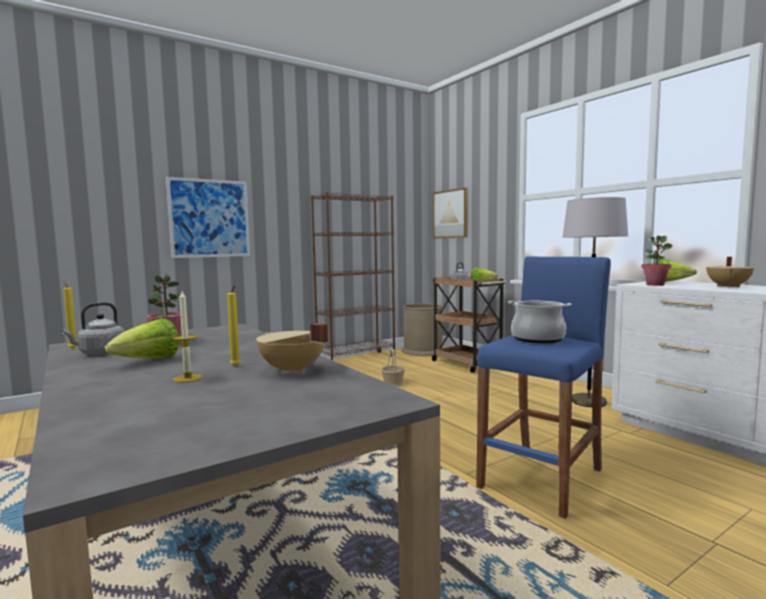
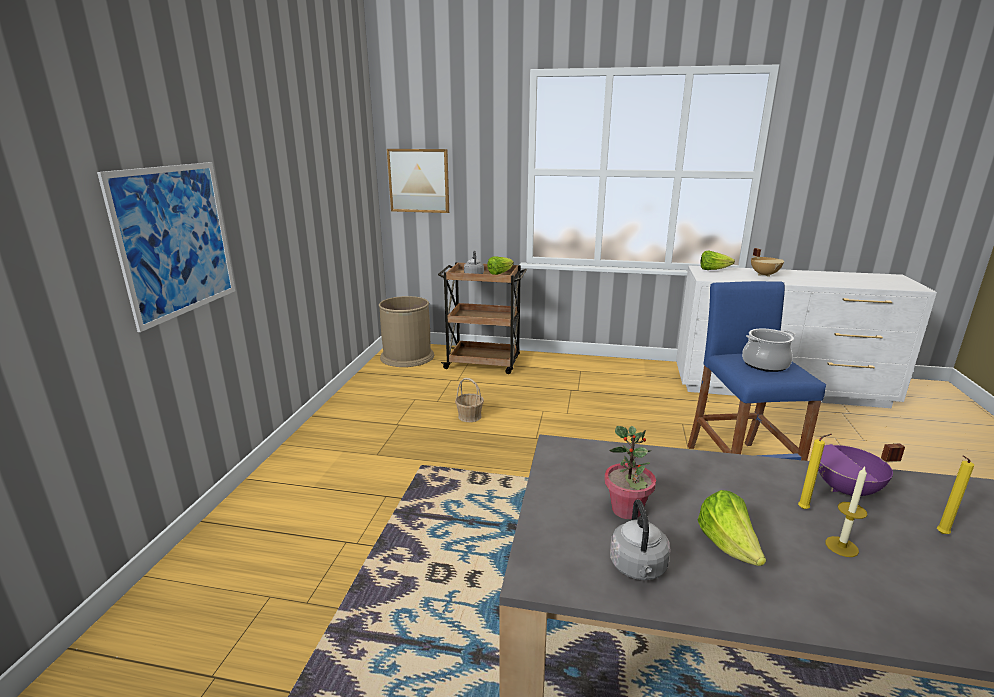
camera: 45 degrees left, 15 degrees up
(72, 348) = (572, 582): yellow candle -> yellow candle (940, 534)
(292, 371) = (847, 491): beige cooking pot -> purple cooking pot
(356, 359) = (359, 394): brown bookcase -> none
(588, 401) = (641, 378): grey floor lamp -> none
(655, 285) = (722, 278): potted plant -> none

